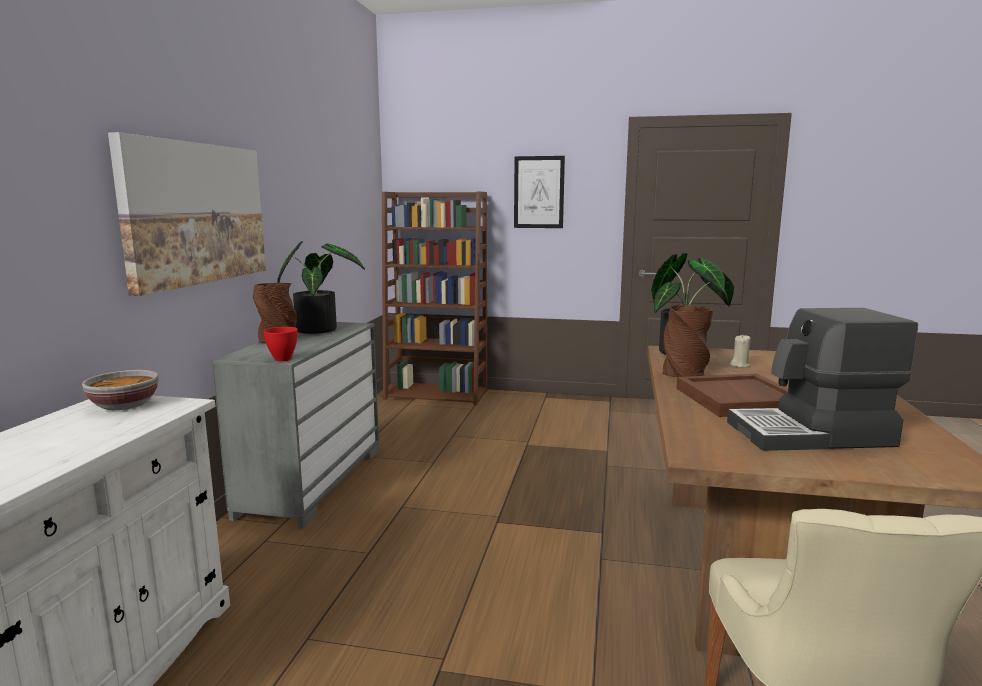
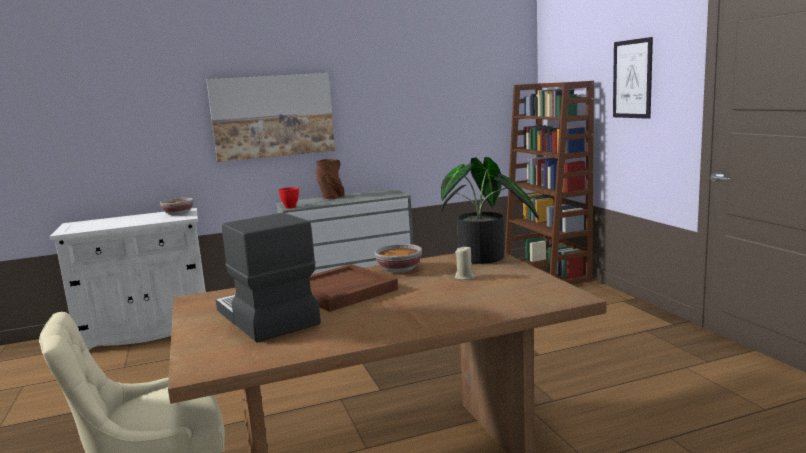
camera: 60 degrees right, 0 degrees up
(319, 329) = (372, 194): potted plant -> none
(684, 374) = (399, 269): brown vase -> bowl

